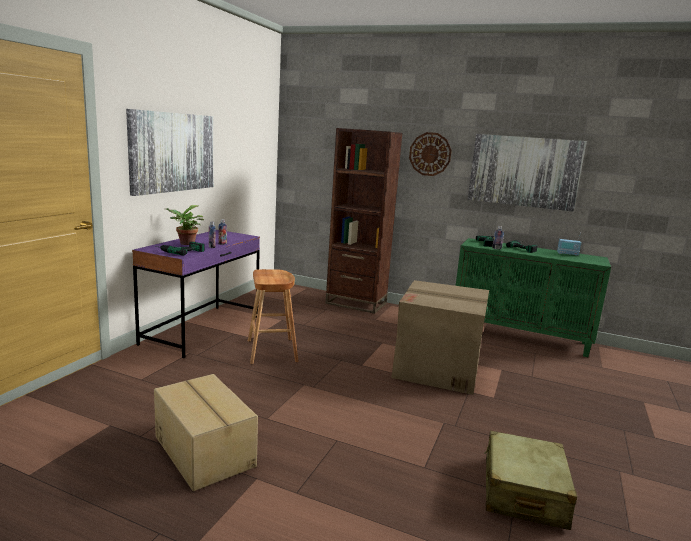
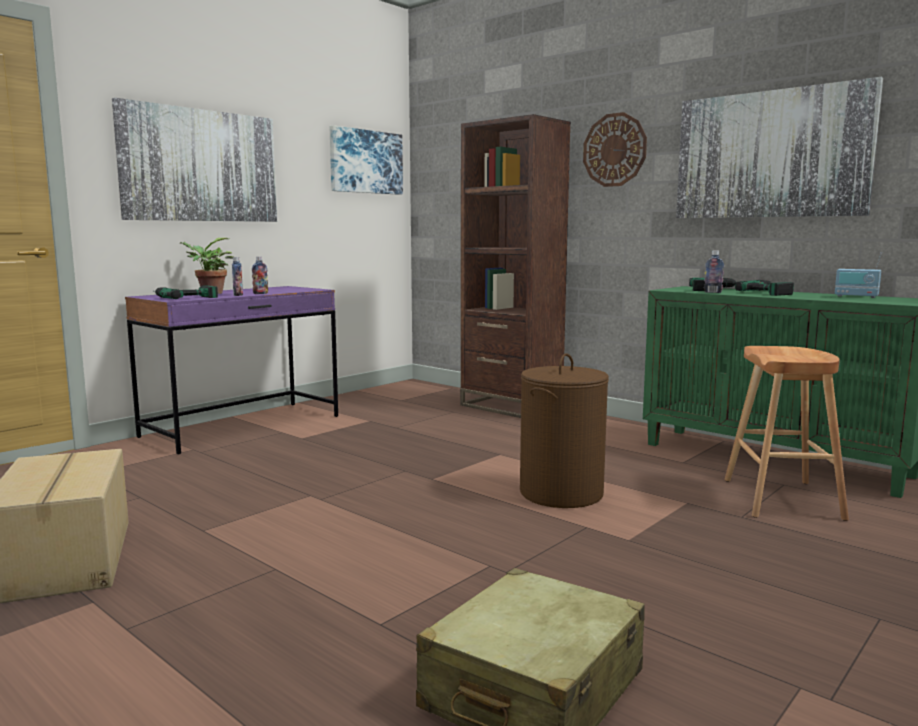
camera: 20 degrees right, 5 degrees down
(257, 140) = (365, 162): none -> picture
(271, 351) = (311, 454): brown stool -> brown stool (781, 499)
(438, 369) = (561, 493): cardboard box -> brown laundry basket

